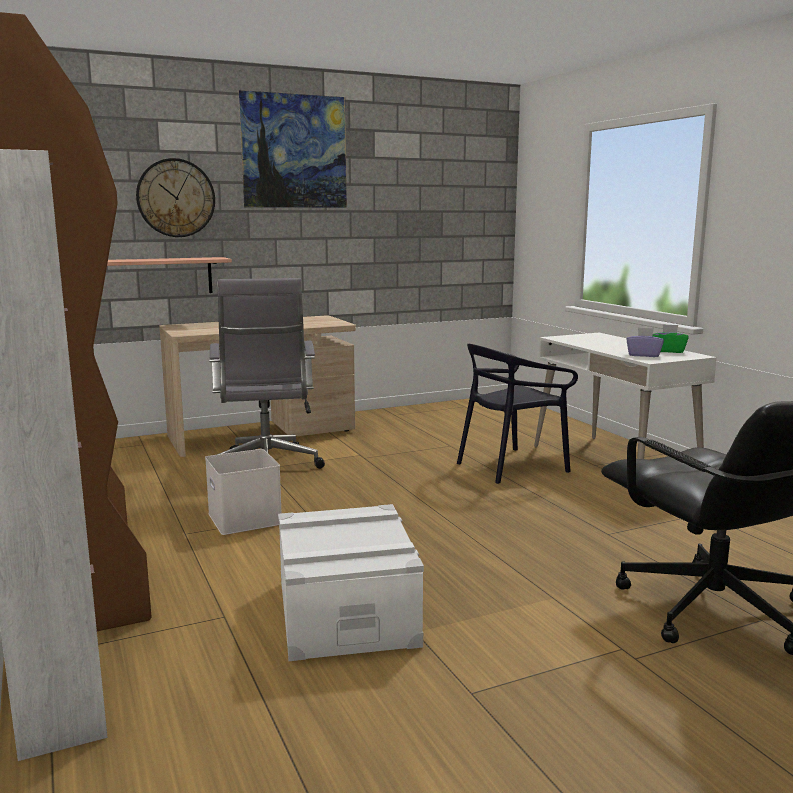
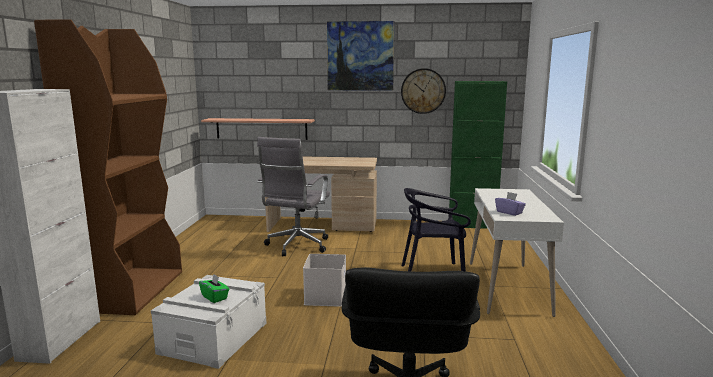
camera: 30 degrees right, 0 degrees up
(176, 198) = (288, 85): wall clock -> wall clock (423, 91)
(246, 519) = (245, 274): white storage box -> white storage box (326, 297)
(466, 404) = (472, 225): none -> green cabinet
(668, 351) = (538, 211): green tissue box -> green tissue box (215, 297)

